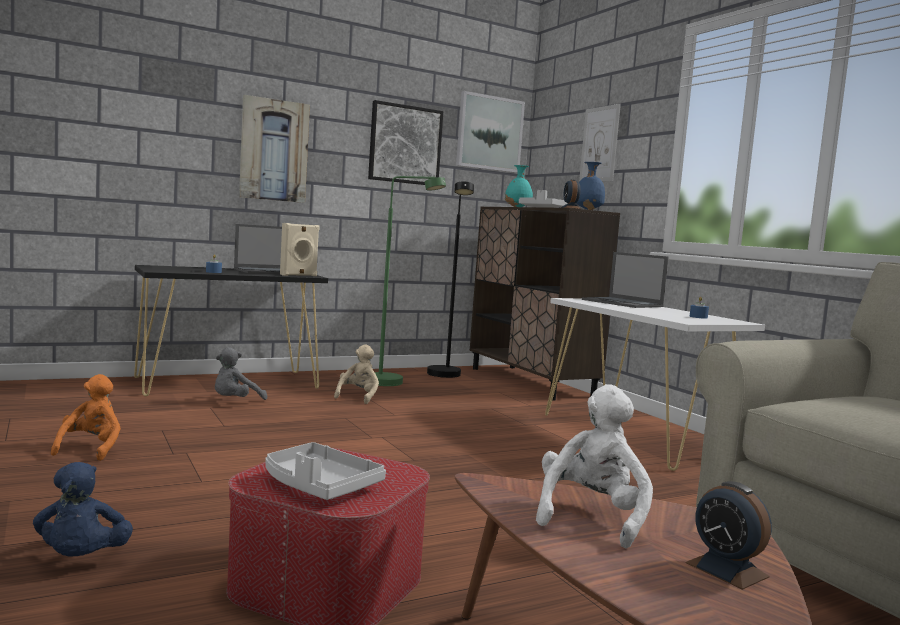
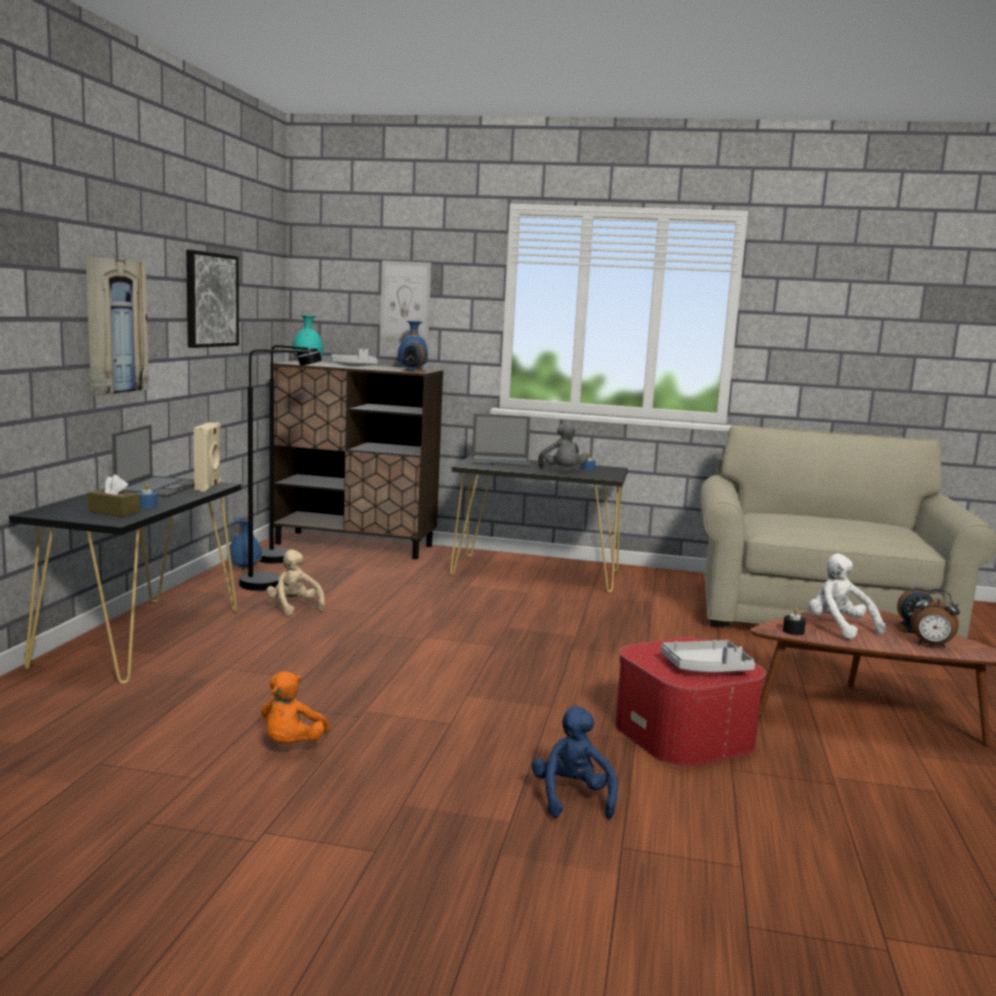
camera: 50 degrees left, 5 degrees up
(81, 559) = (572, 797): blue plush toy -> blue plush toy turned 120 degrees counterclockwise
(91, 449) = (291, 745): orange plush toy -> orange plush toy turned 120 degrees counterclockwise
(182, 270) = (114, 512): none -> brown tissue box
(235, 402) = (224, 653): grey plush toy -> grey plush toy (562, 472)
(394, 383) = (273, 583): green floor lamp -> black floor lamp
(405, 373) = (244, 568): none -> blue vase
(489, 133) = (263, 276): picture -> none
(503, 493) = (793, 631): none -> black candle
(636, 436) = (536, 573): white console table -> black console table
(669, 594) = (931, 645): none -> alarm clock

